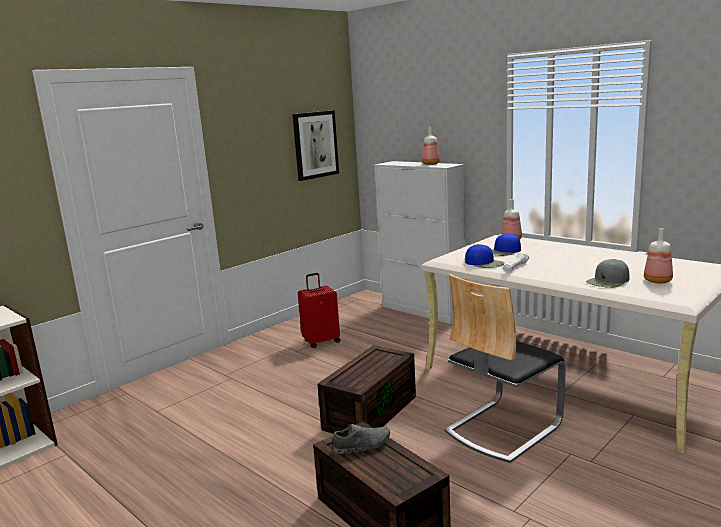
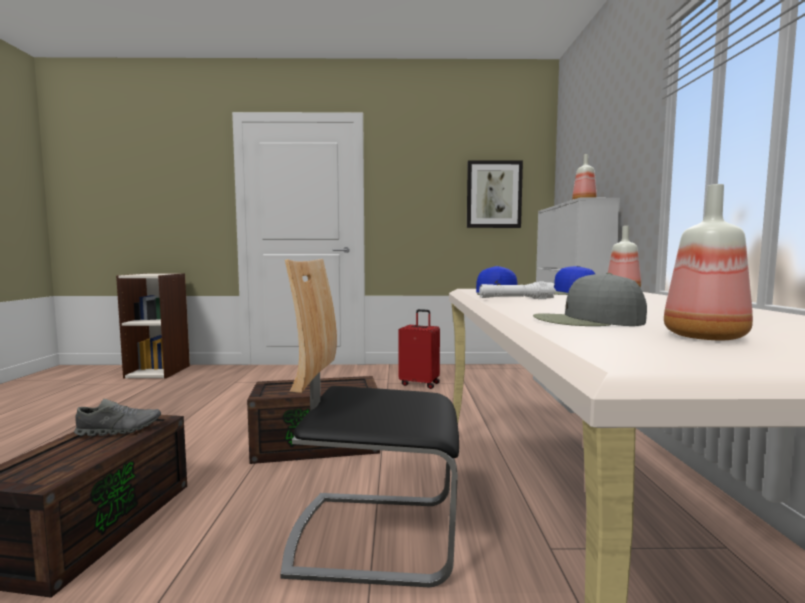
camera: 45 degrees right, 10 degrees down
(362, 445) = (119, 430): grey shoe -> grey shoe turned 45 degrees counterclockwise

